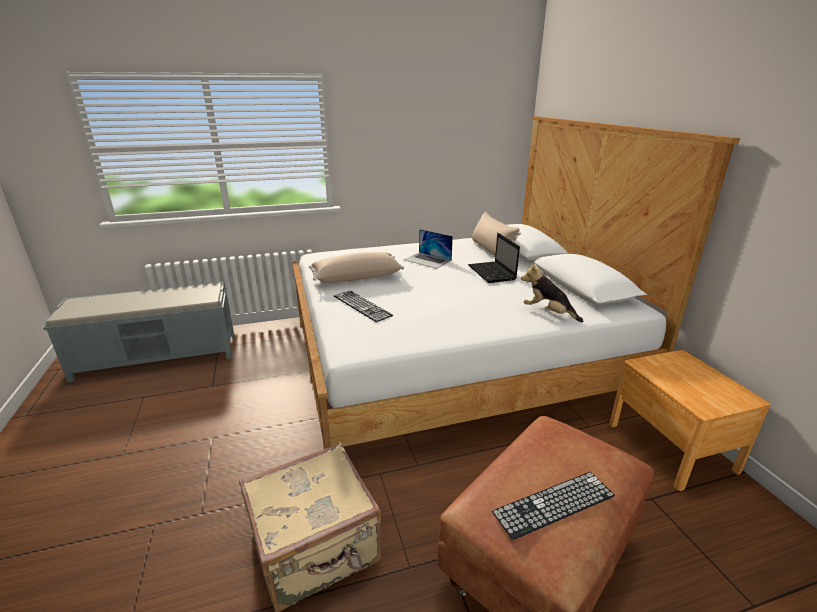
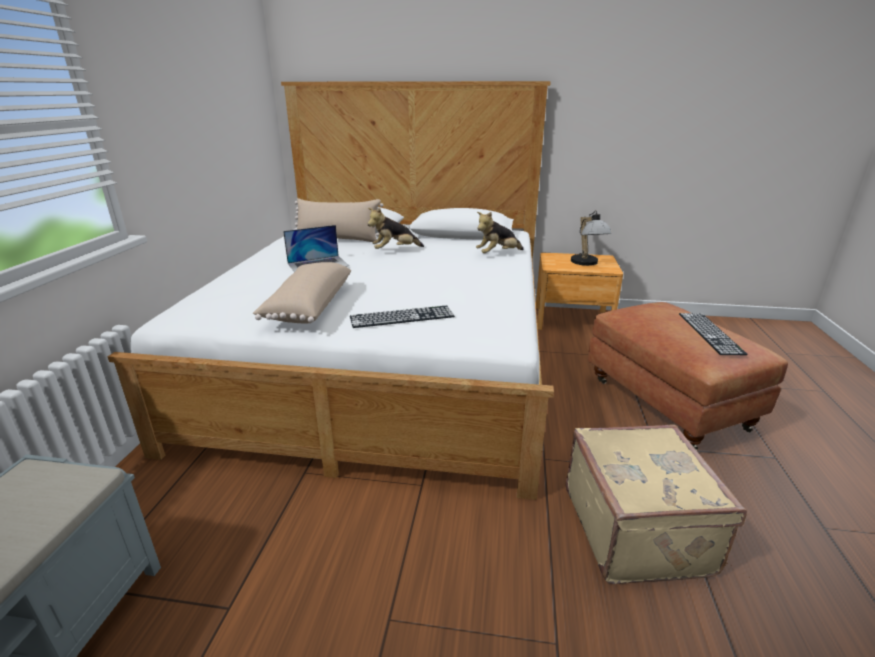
camera: 65 degrees left, 0 degrees up
(492, 273) = (395, 250): laptop -> plush toy
(696, 387) = (587, 263): none -> table lamp

